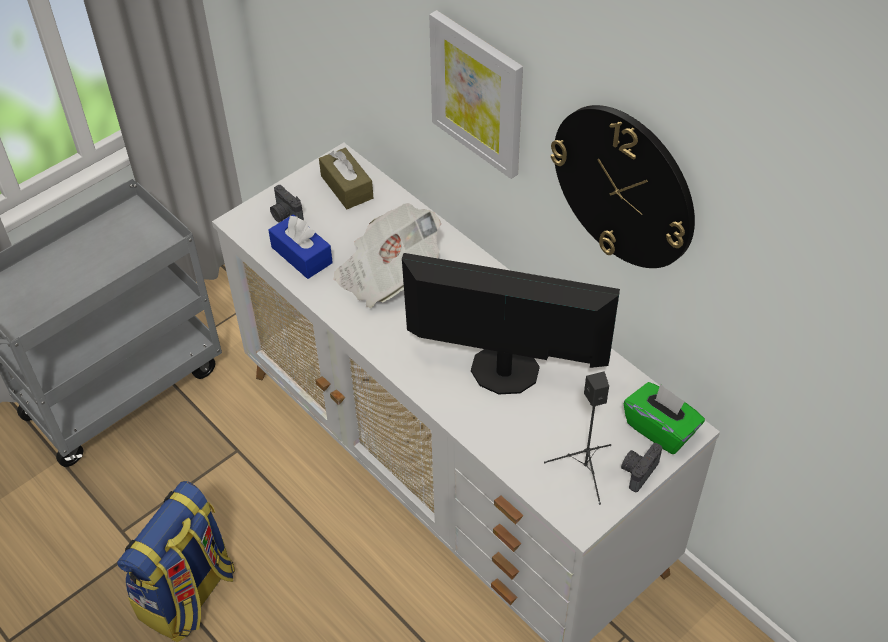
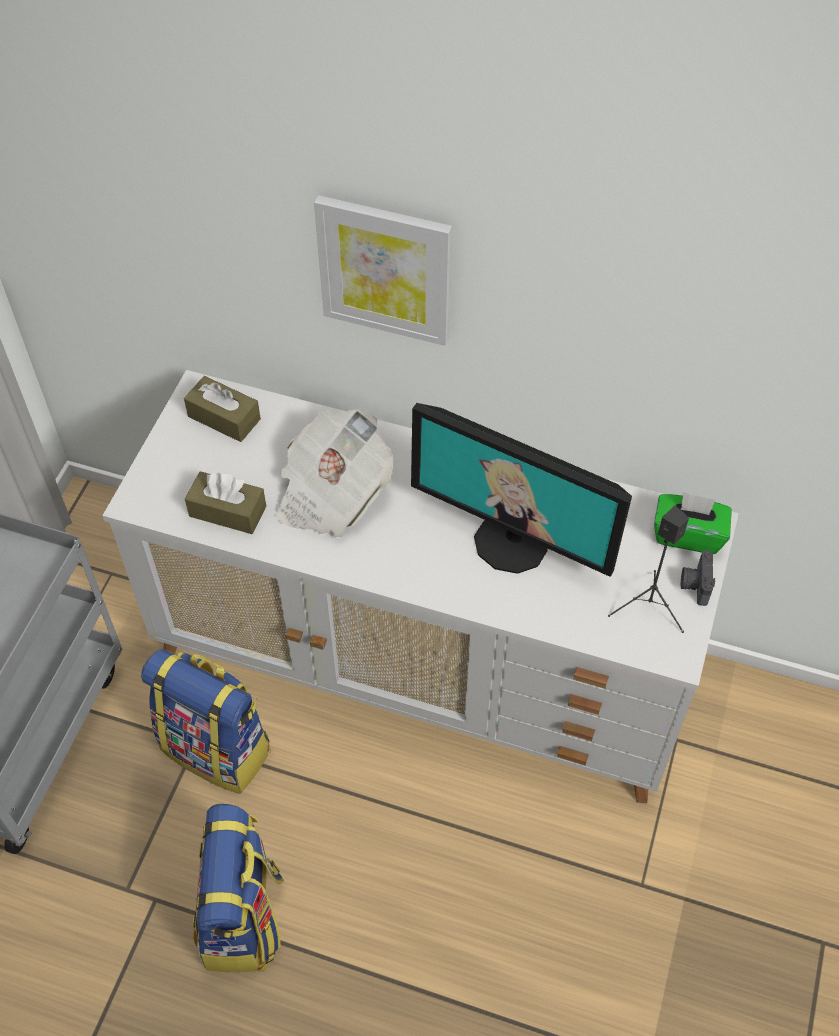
camera: 30 degrees left, 5 degrees up
(251, 461) = (218, 748): none -> backpack
(285, 215) = (179, 475): camera -> none
(301, 255) = (227, 511): blue tissue box -> brown tissue box
(504, 371) = (511, 542): monitor -> monitor turned 135 degrees counterclockwise
(624, 186) = (599, 313): wall clock -> none

